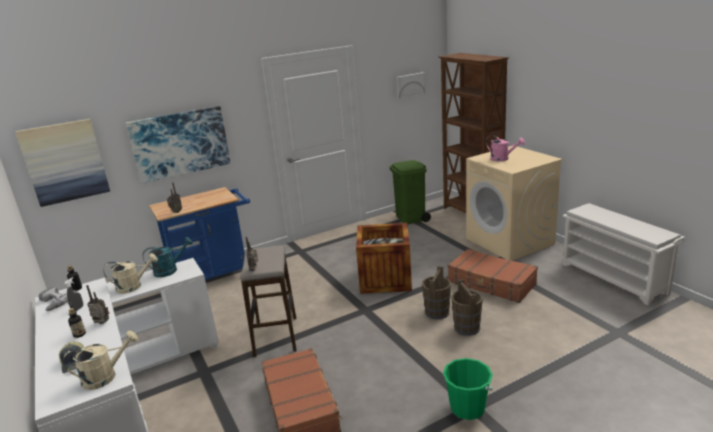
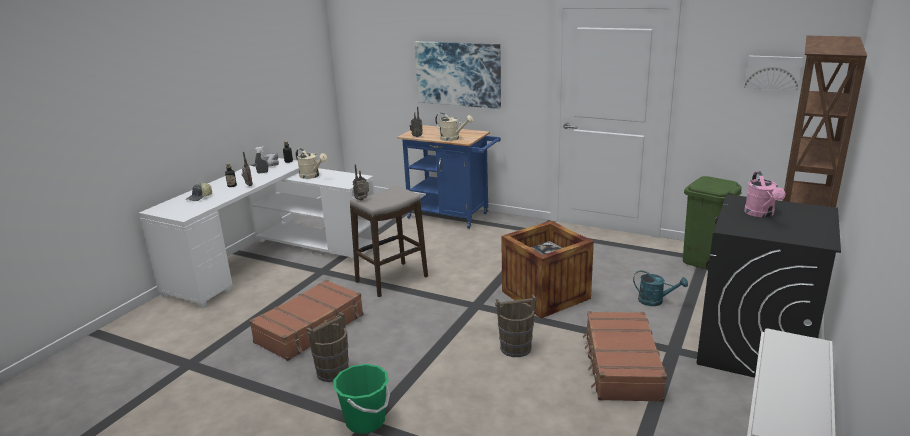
camera: 55 degrees right, 0 degrees up
(65, 162) = (369, 65): picture -> none
(106, 376) = (188, 211): beige watering can -> beige watering can (453, 138)
(170, 270) = (345, 177): turquoise watering can -> turquoise watering can (655, 301)
(466, 327) = (505, 377): brown bucket -> brown bucket (333, 372)
(510, 241) = (754, 348): beige washing machine -> black washing machine

